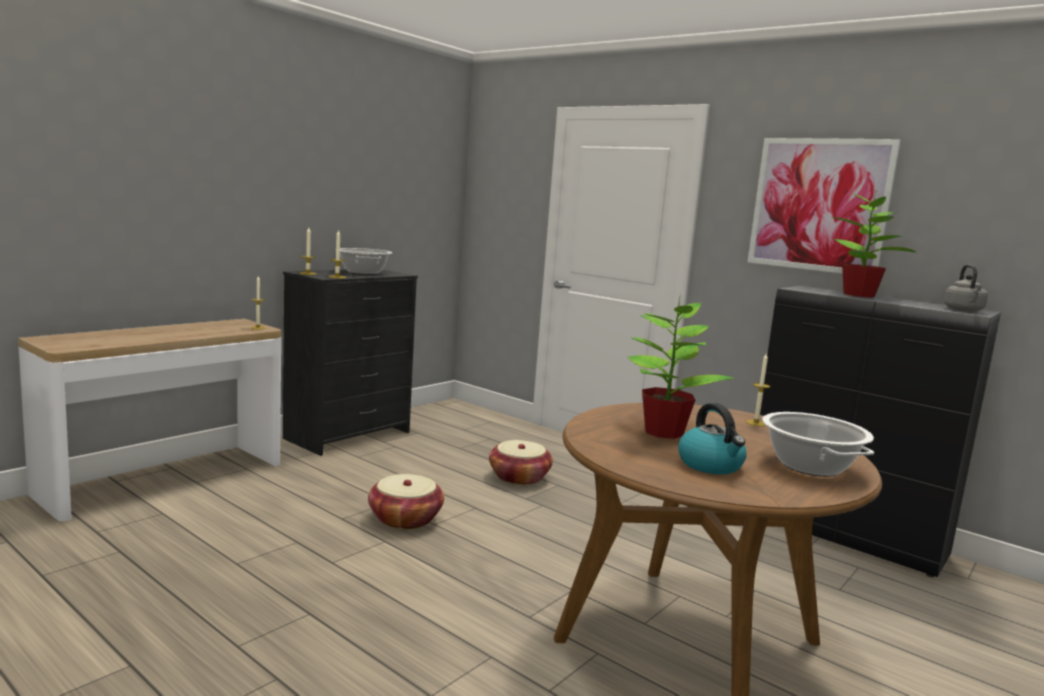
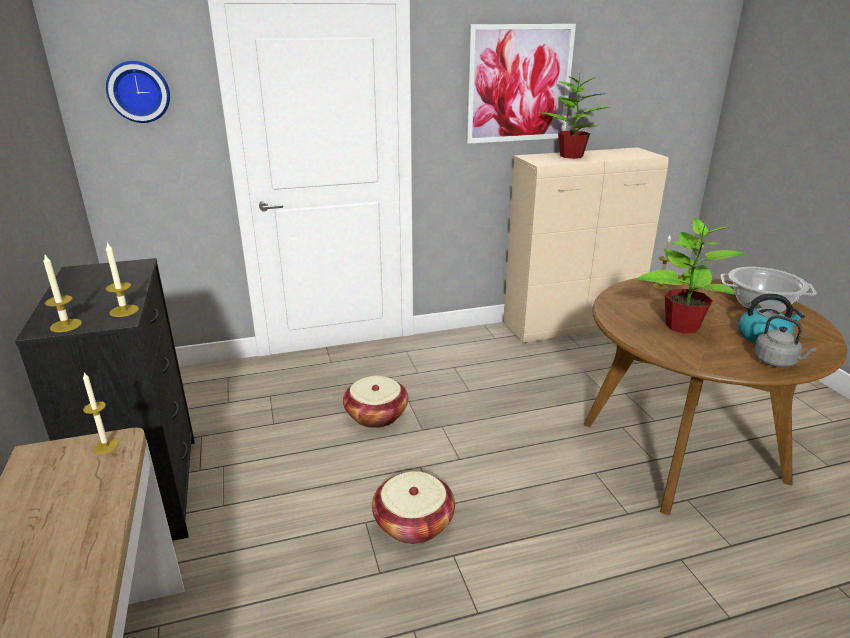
camera: 55 degrees left, 15 degrees up
(363, 272) = (98, 285): cooking pot -> none
(505, 181) = (139, 91): none -> wall clock
(844, 536) = (571, 326): black cabinet -> beige cabinet
(964, 310) = (641, 154): grey kettle -> grey kettle (776, 362)

